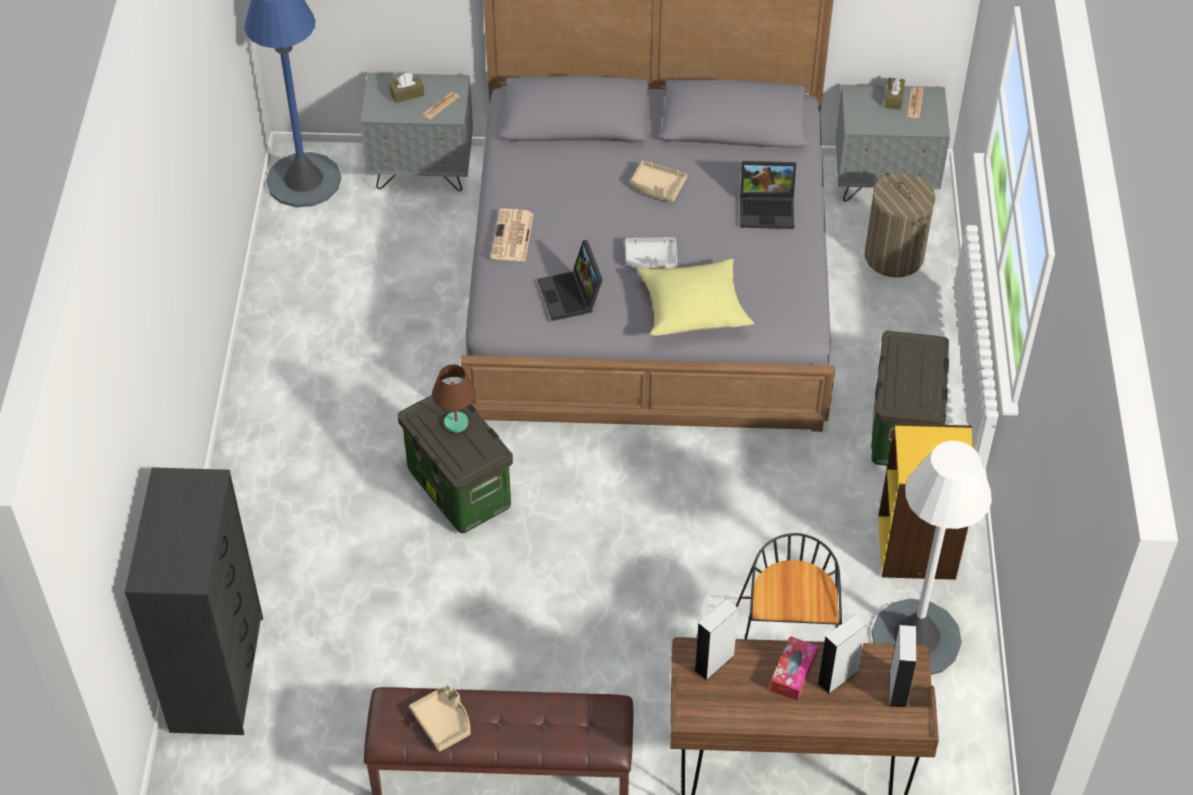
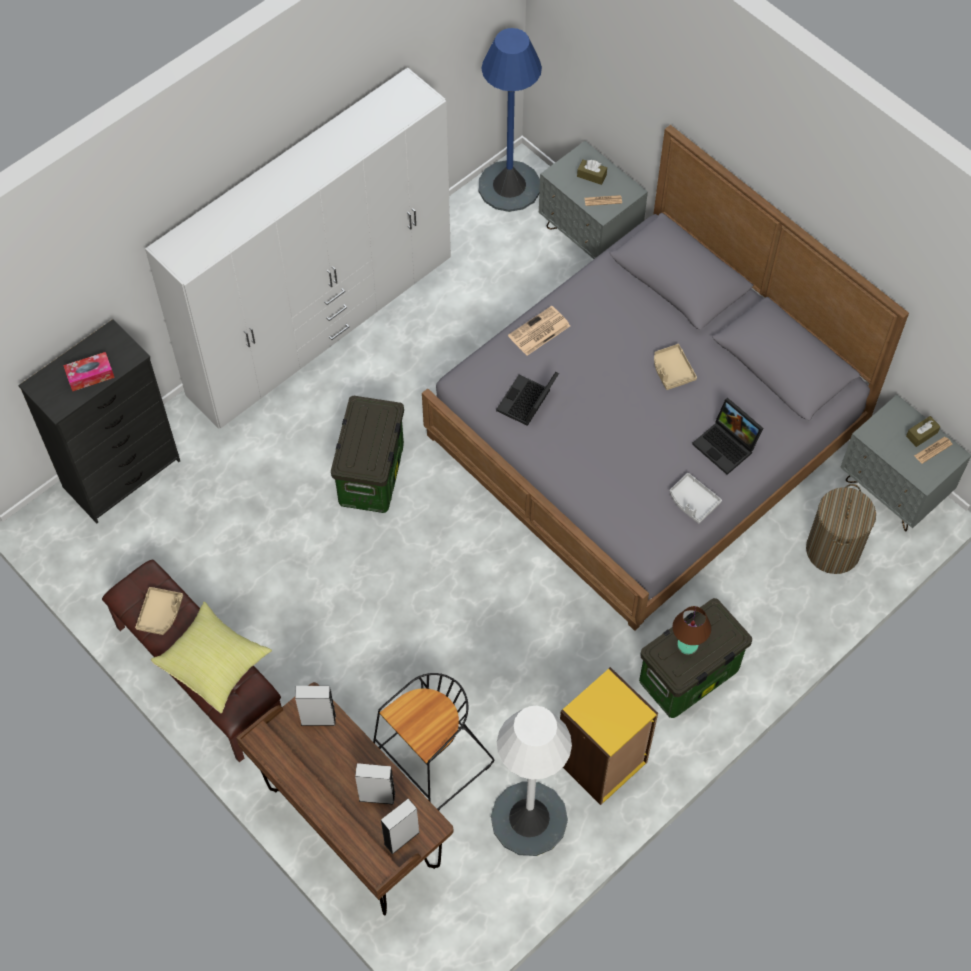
camera: 45 degrees right, 10 degrees up
(263, 407) = (321, 325): none -> white wardrobe
(455, 423) = (375, 431): brown table lamp -> brown table lamp (687, 644)
(651, 259) = (607, 419): grey tray -> grey tray (693, 501)
(693, 310) = (592, 478): yellow pillow -> yellow pillow (215, 664)
(793, 673) = (354, 768): tissue box -> tissue box (90, 375)

